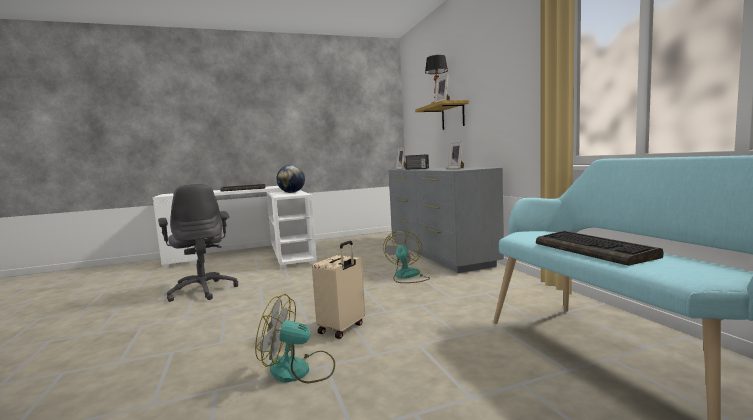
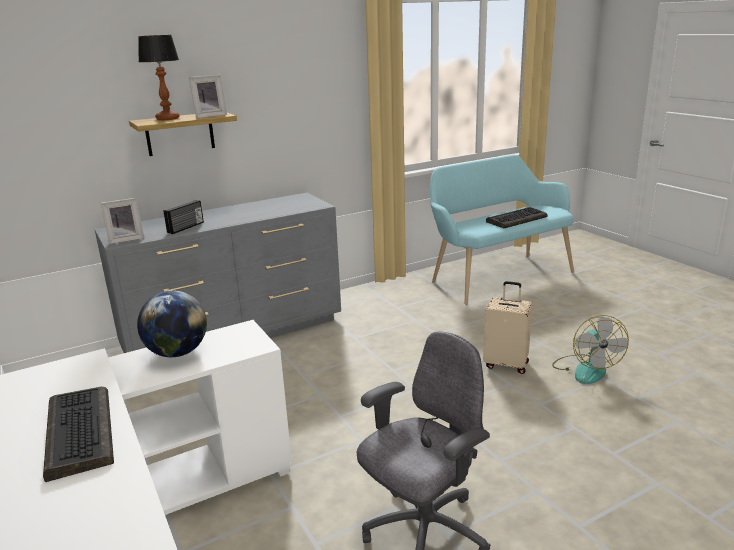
camera: 100 degrees left, 15 degrees up
(407, 276) = (346, 347): fan -> none
(457, 168) = (266, 207): picture frame -> none

